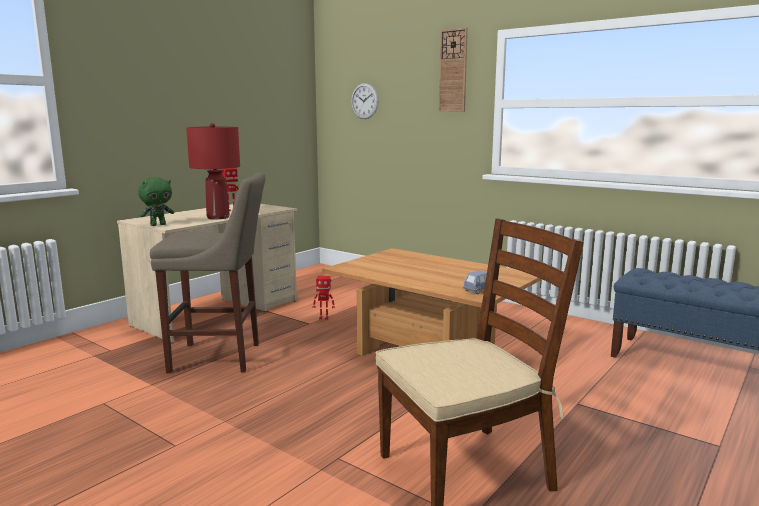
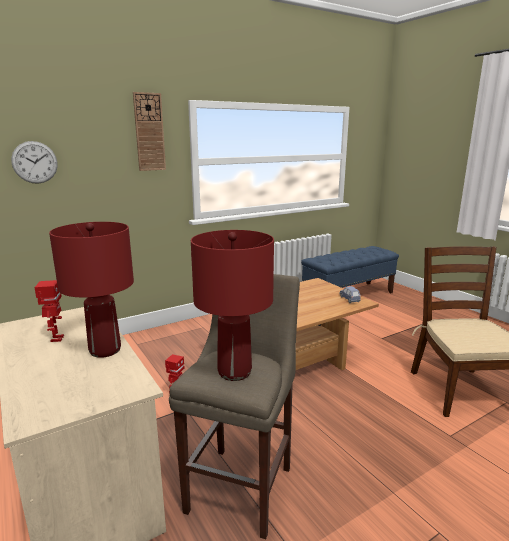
camera: 70 degrees left, 5 degrees up
(158, 225) = (112, 397): green plush toy -> none
(190, 236) = (234, 372): none -> red table lamp

